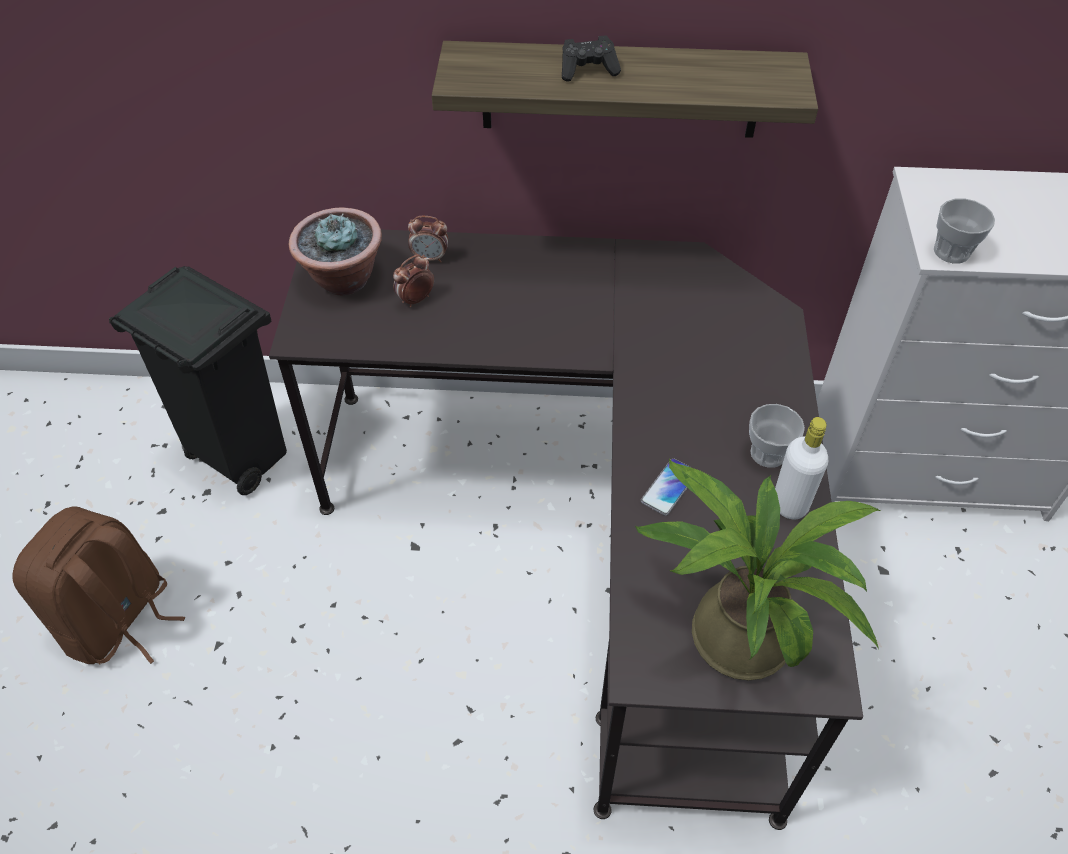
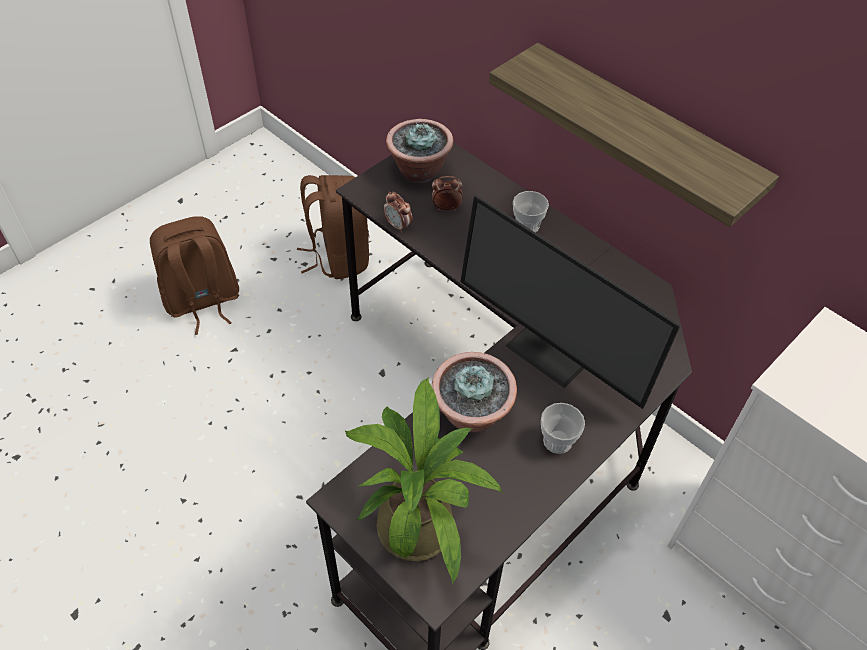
camera: 40 degrees right, 0 degrees up
(240, 457) = (338, 256): black trash can -> brown backpack
(430, 258) = (481, 188): alarm clock -> alarm clock (398, 226)
(588, 70) = (604, 107): black game controller -> none
(669, 367) = (555, 346): none -> monitor
(669, 487) = (471, 415): phone -> potted plant
(790, 504) = (535, 480): white bottle -> none
(951, 251) = (792, 388): cup -> cup (527, 226)

